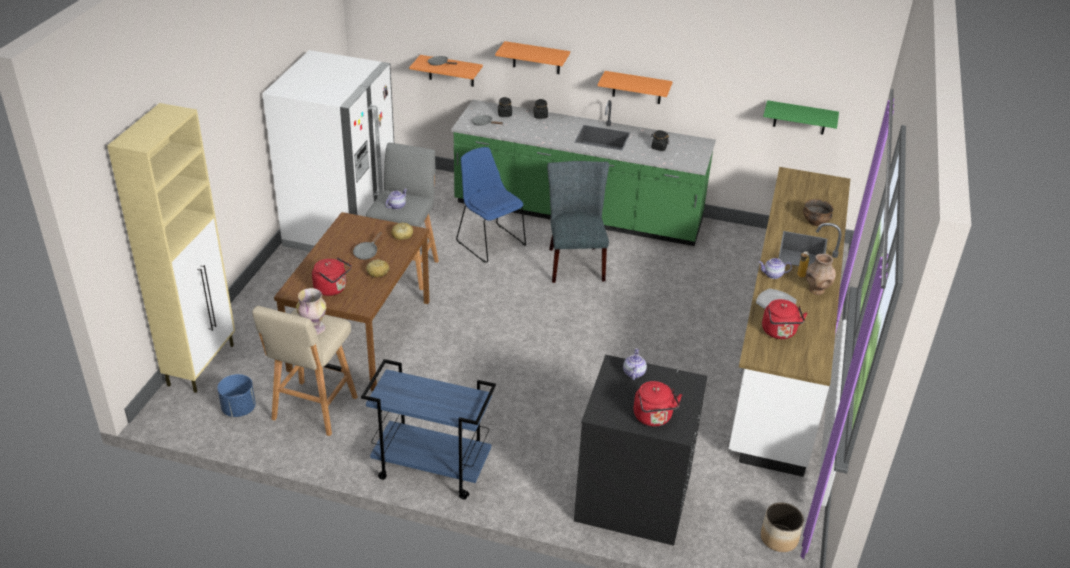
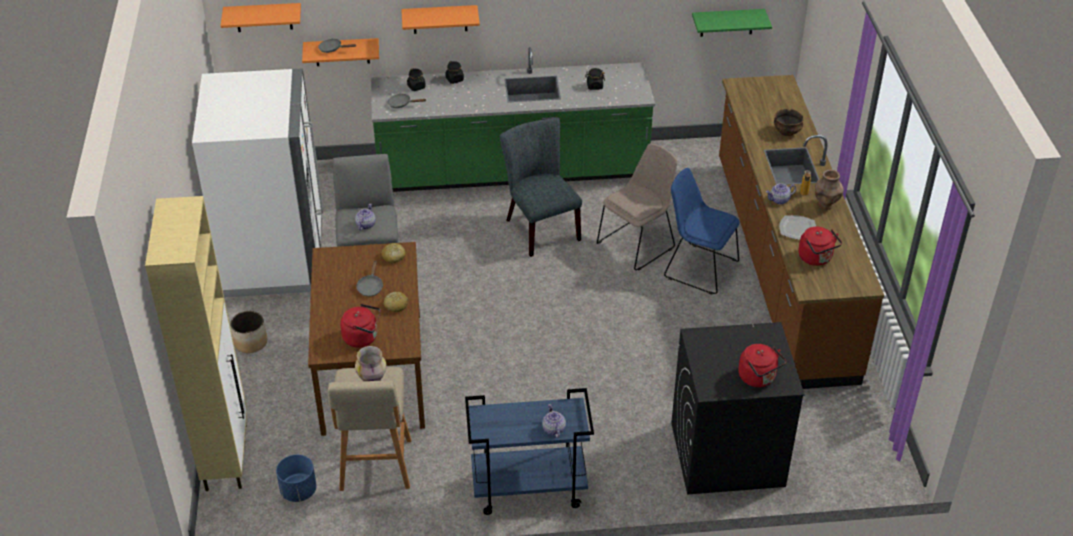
camera: 20 degrees left, 5 degrees up
(489, 242) = (441, 229): blue chair -> blue chair (698, 268)
(633, 373) = (716, 339): teapot -> teapot (553, 429)
(637, 87) = (554, 27): orange shelf -> orange shelf (263, 17)
(654, 297) = (637, 244): none -> beige chair
(778, 538) = (869, 449): planter -> planter (250, 343)
(781, 351) = (781, 265): white counter -> brown counter

